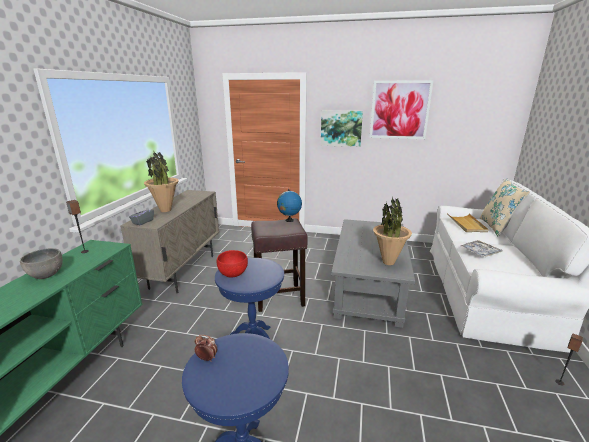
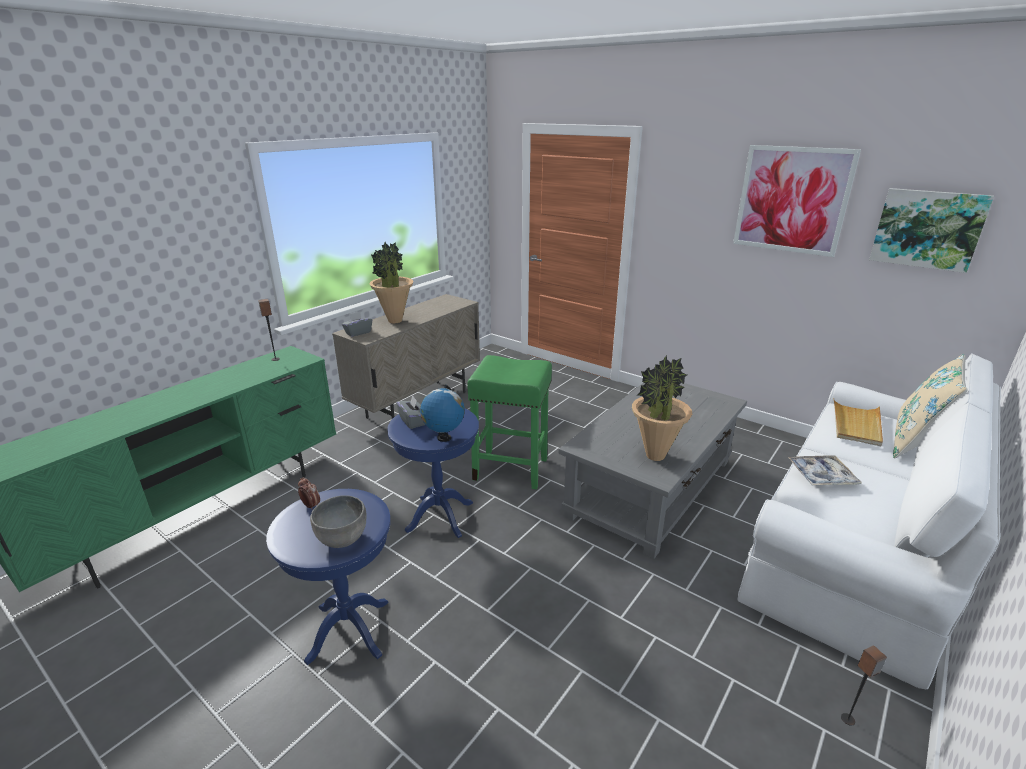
camera: 25 degrees right, 5 degrees up
(46, 275) = (225, 379): grey bowl -> grey bowl (342, 539)
(232, 274) = (413, 421): red bowl -> grey tissue box
(280, 297) = (512, 469): brown stool -> green stool
(289, 220) = (534, 363): globe -> globe (444, 438)
(341, 128) = (688, 223): picture -> picture (927, 229)

